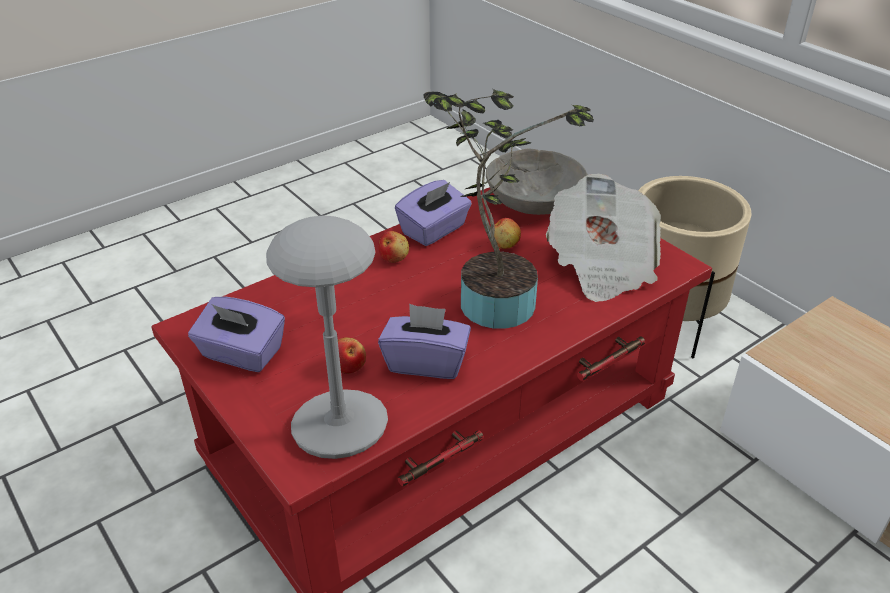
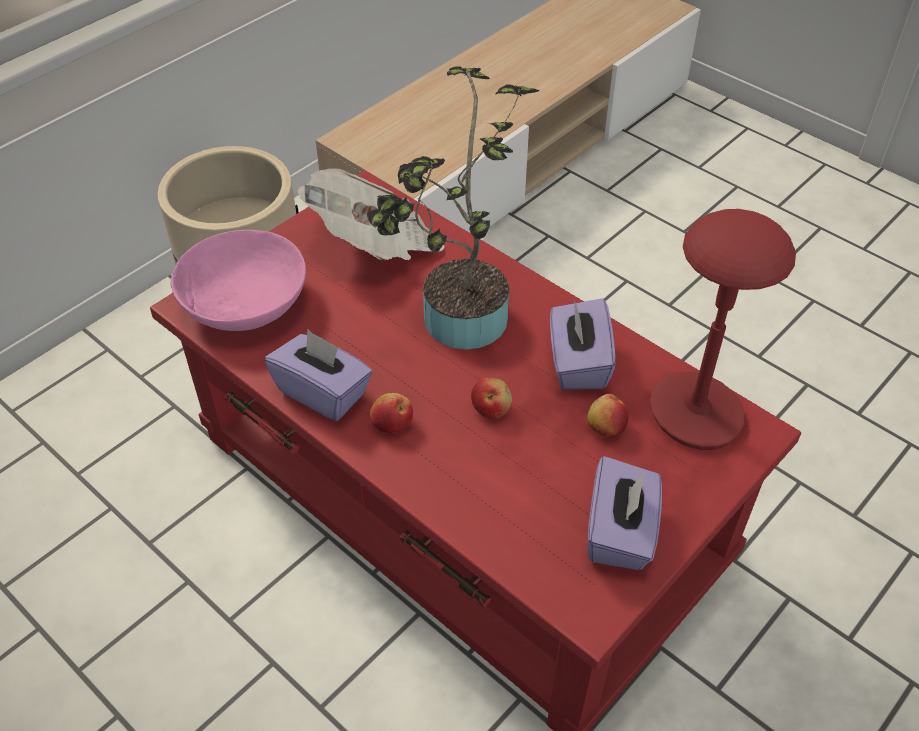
camera: 100 degrees left, 10 degrees up
(340, 428) = (696, 414): grey table lamp -> red table lamp
(504, 245) = (348, 323): apple -> apple (491, 408)
(534, 202) = (245, 304): grey bowl -> pink bowl

